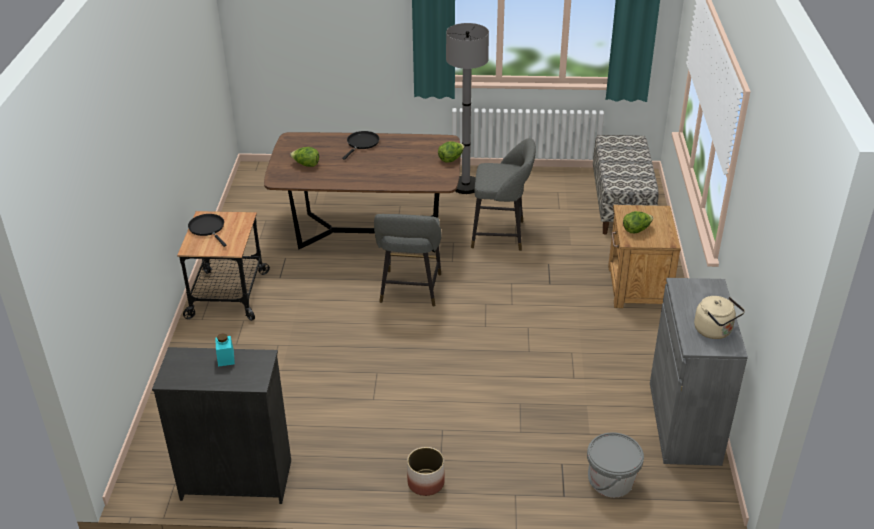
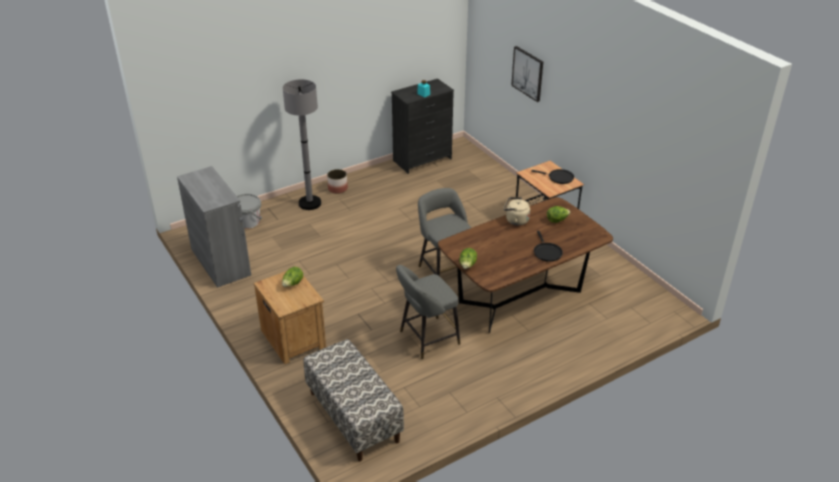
camera: 145 degrees right, 0 degrees up
(122, 209) = (528, 73): none -> picture
(465, 186) = (501, 375): grey floor lamp -> grey floor lamp (310, 203)
(715, 331) = (198, 181): beige kettle -> beige kettle (515, 220)

